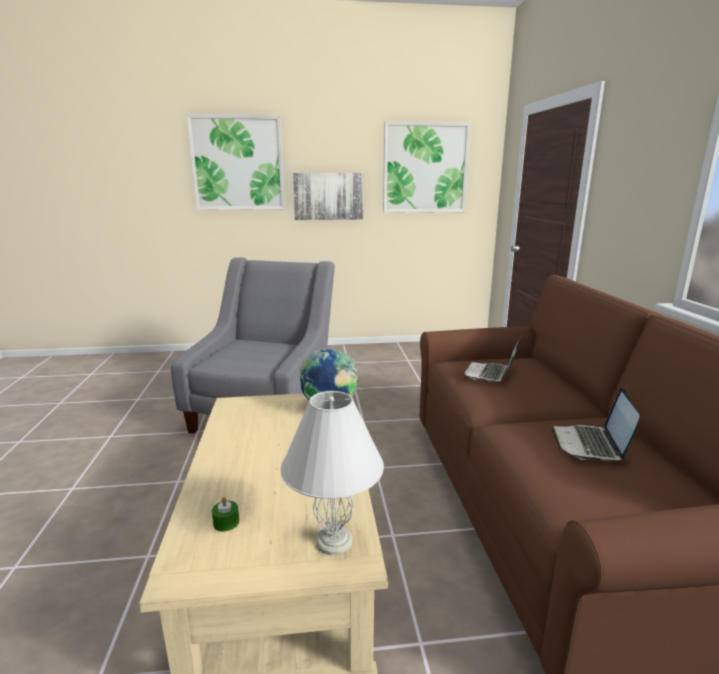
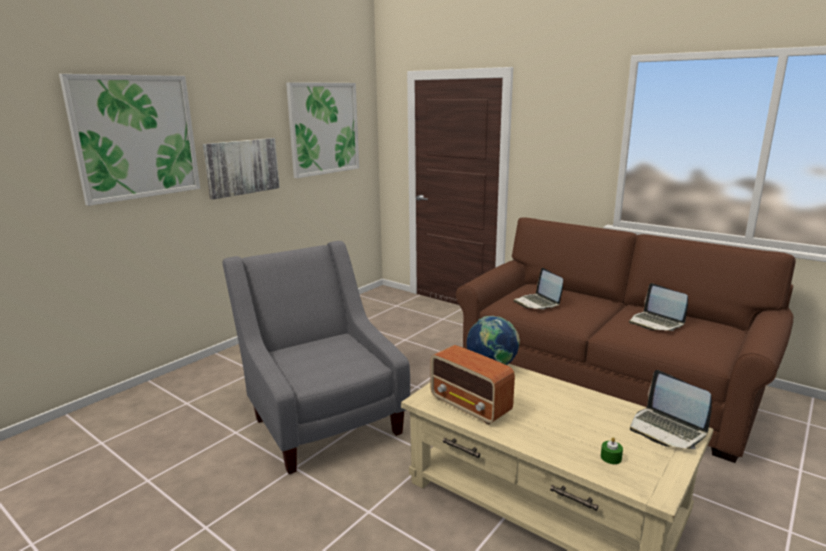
camera: 45 degrees left, 0 degrees up
(243, 423) = (471, 406): none -> radio
(334, 542) = (667, 429): white table lamp -> laptop

